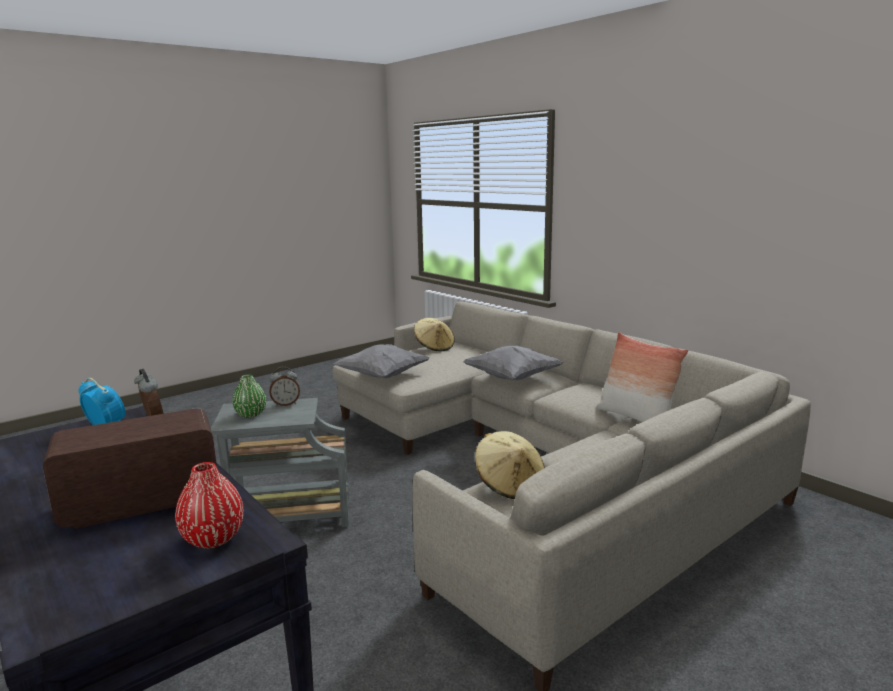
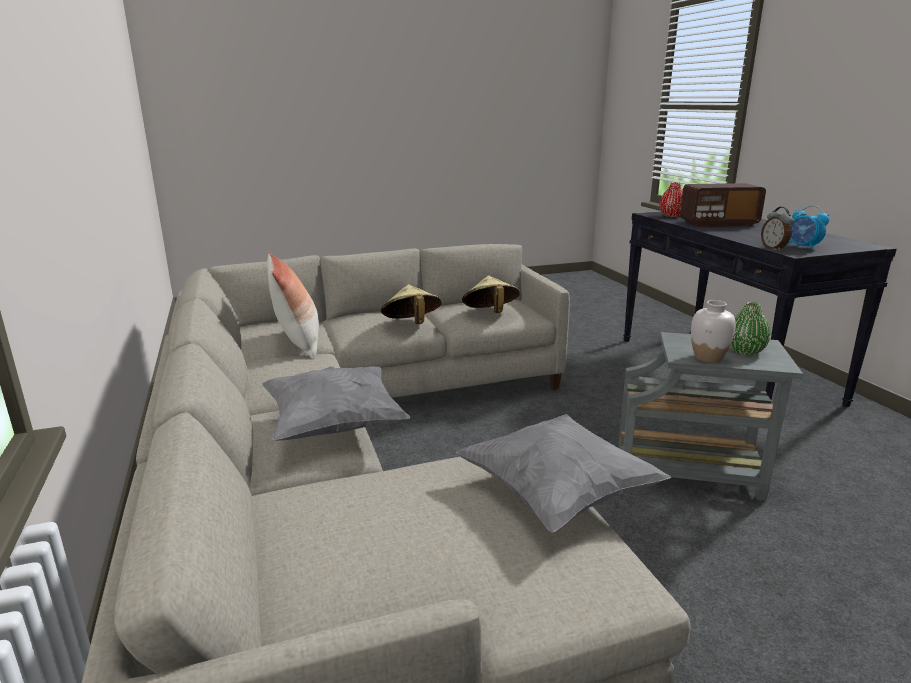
camera: 160 degrees left, 5 degrees up
(286, 404) = (708, 358): alarm clock -> white vase
(434, 347) = (373, 586): beige hat -> beige hat (411, 325)

